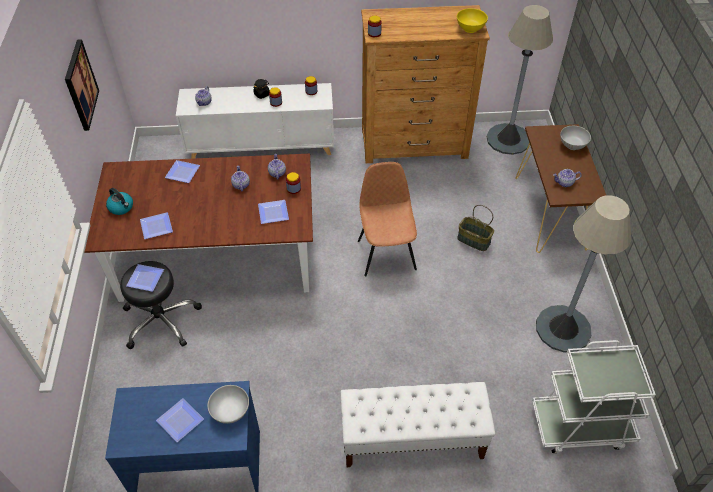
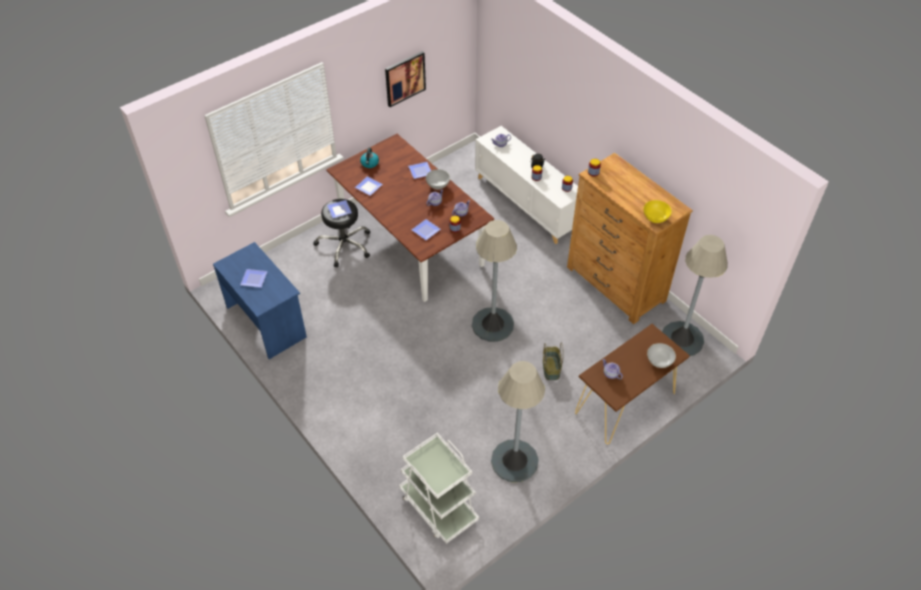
camera: 55 degrees right, 0 degrees up
(231, 411) = (275, 296): white bowl -> white bowl (438, 185)
(386, 253) = (493, 324): brown chair -> grey floor lamp
(412, 439) = (356, 415): white bench -> none

